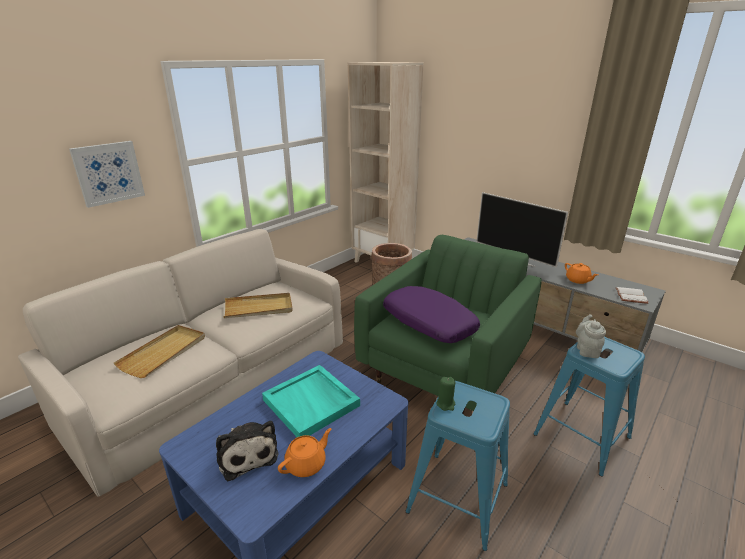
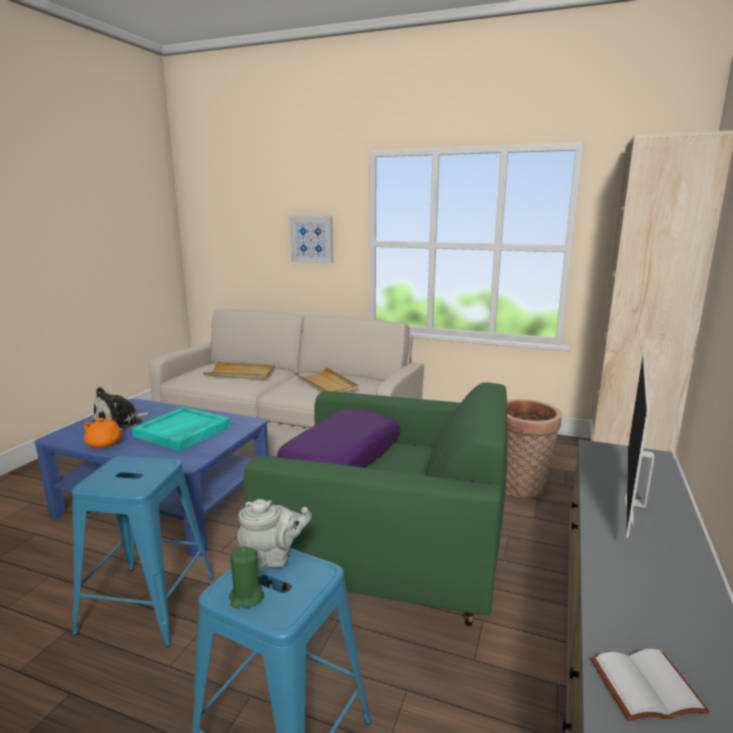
camera: 70 degrees right, 10 degrees down
(446, 404) = (135, 461): green candle -> green candle (246, 597)
(578, 280) = (635, 588): orange teapot -> none

